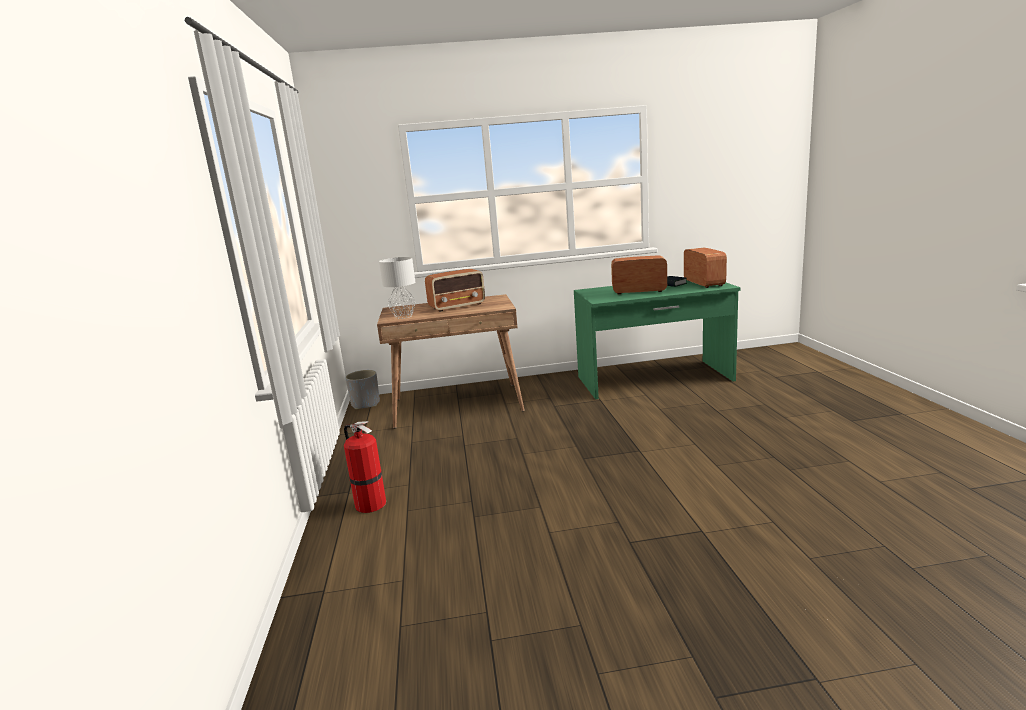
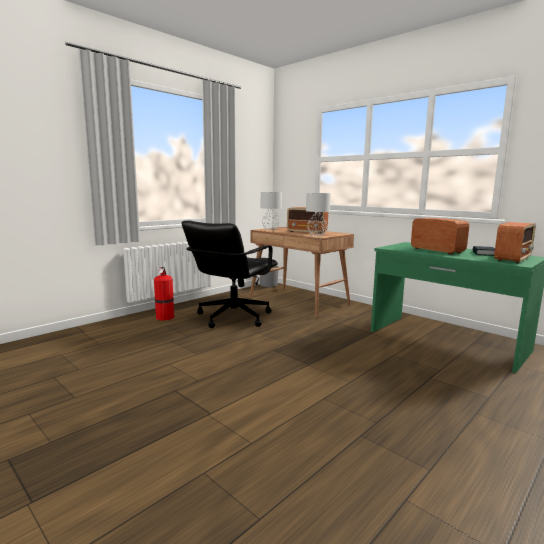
camera: 50 degrees right, 5 degrees down
(448, 456) = (232, 317): none -> black office chair
(494, 307) = (316, 235): none -> grey table lamp

